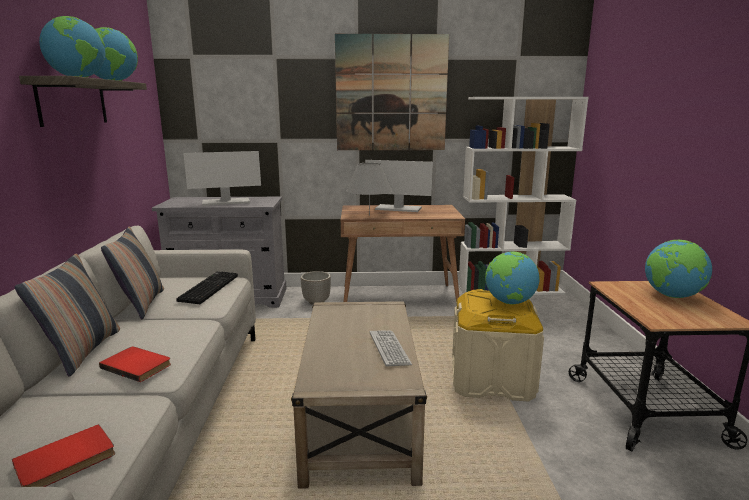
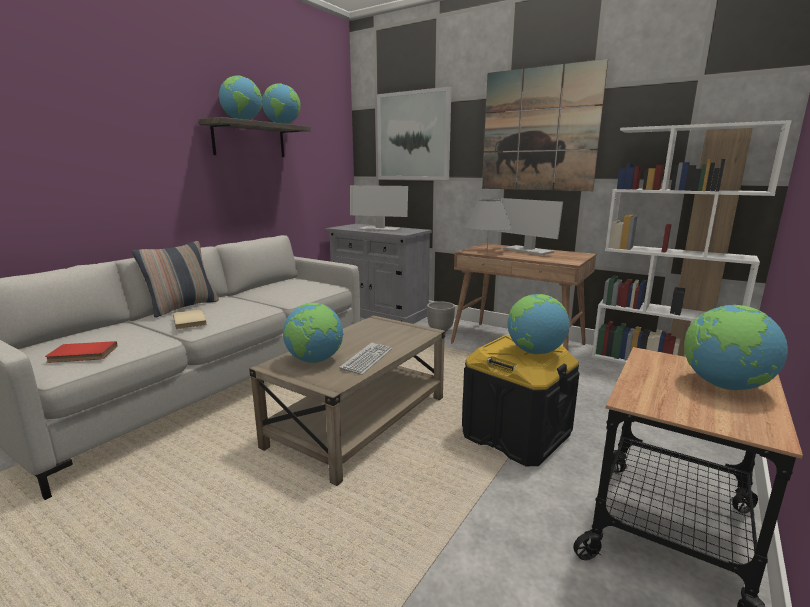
camera: 35 degrees right, 0 degrees up
(138, 365) = (191, 321): red book -> beige book
(141, 304) = (255, 290): pillow -> none
(208, 288) = (307, 288): keyboard -> none
(248, 94) = (413, 136): none -> picture
(345, 366) = (314, 360): none -> globe
(491, 379) = (515, 434): beige storage box -> black storage box

